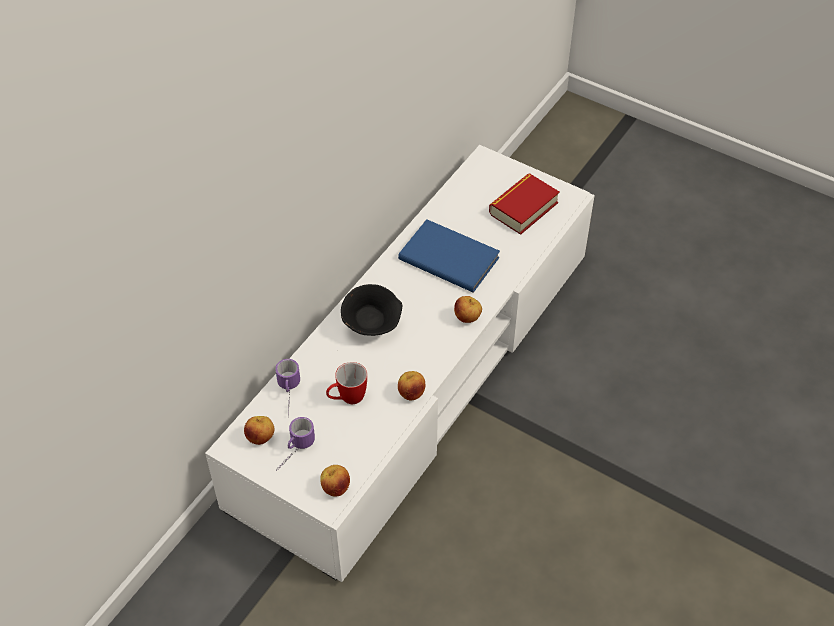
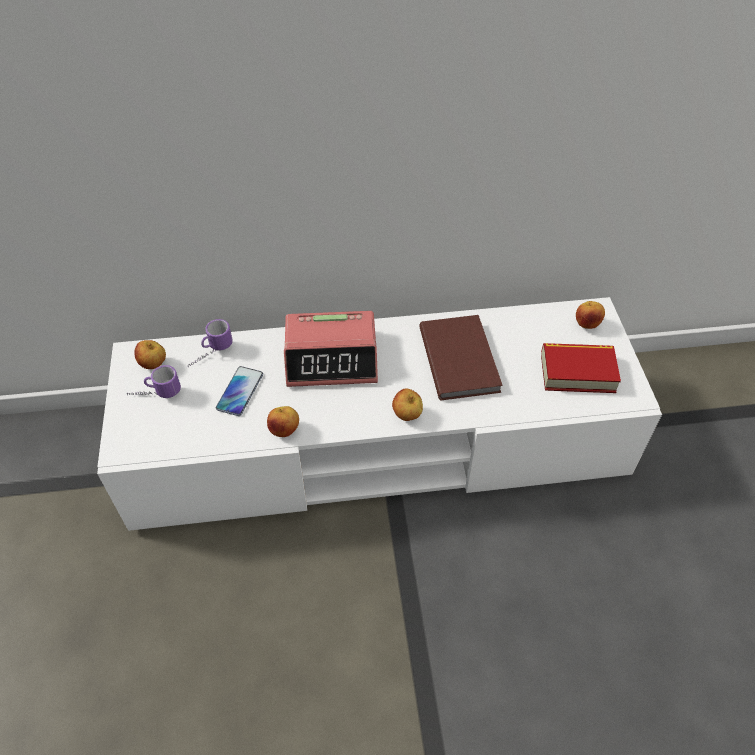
camera: 50 degrees right, 0 degrees up
(335, 488) = (139, 444): apple -> apple (586, 324)
(347, 399) = (240, 391): mug -> phone
(372, 326) = (332, 358): black bowl -> alarm clock
(449, 257) = (461, 358): blue book -> brown book

